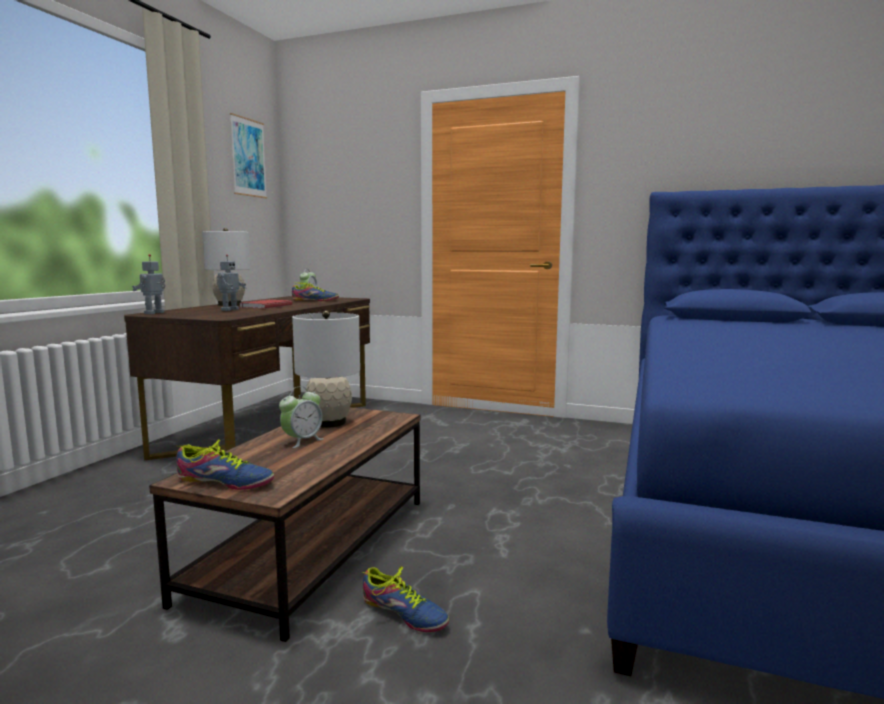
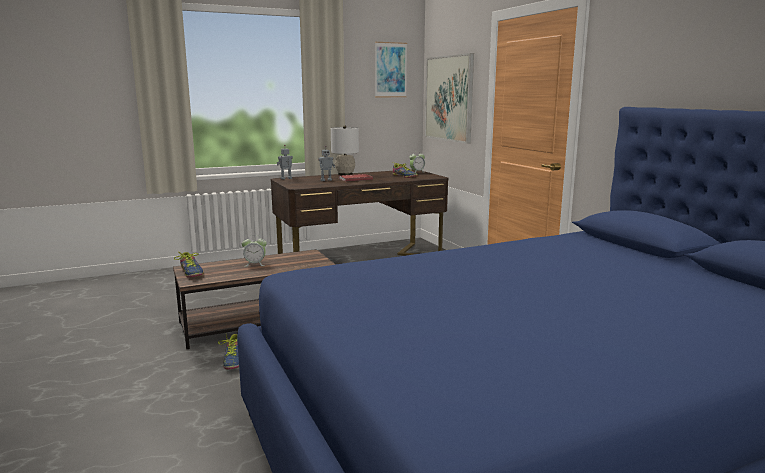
camera: 45 degrees right, 5 degrees up
(329, 422) = (289, 259): white table lamp -> none
(341, 199) = (449, 98): none -> picture

